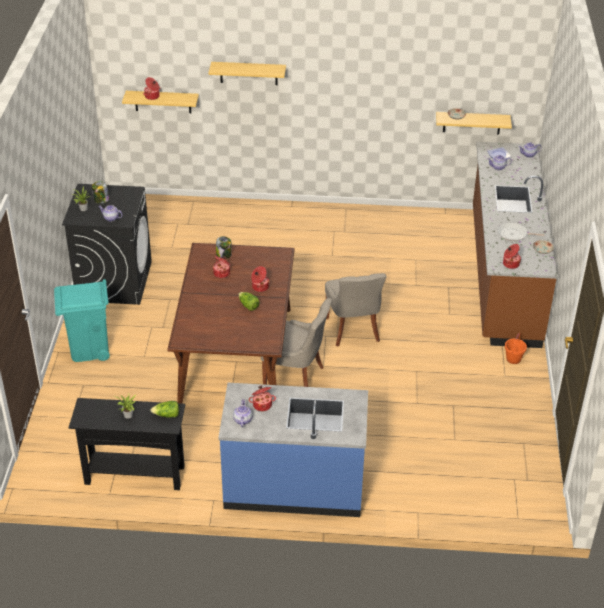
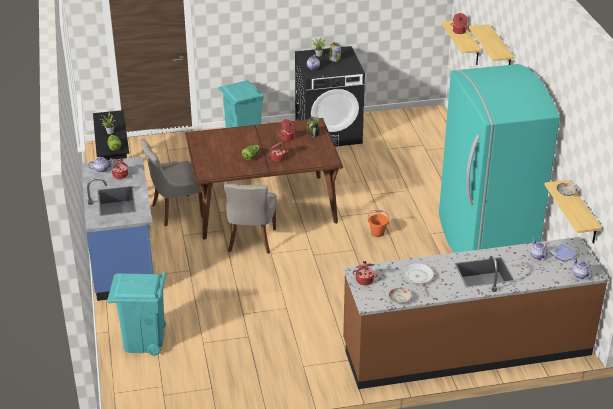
camera: 75 degrees right, 5 degrees down
(353, 330) = (326, 263): grey chair -> grey chair (176, 211)
(356, 227) = (484, 240): none -> turquoise fridge
(441, 485) = (143, 341): none -> turquoise trash can
(513, 359) = (331, 369): orange bucket -> orange bucket (377, 233)

